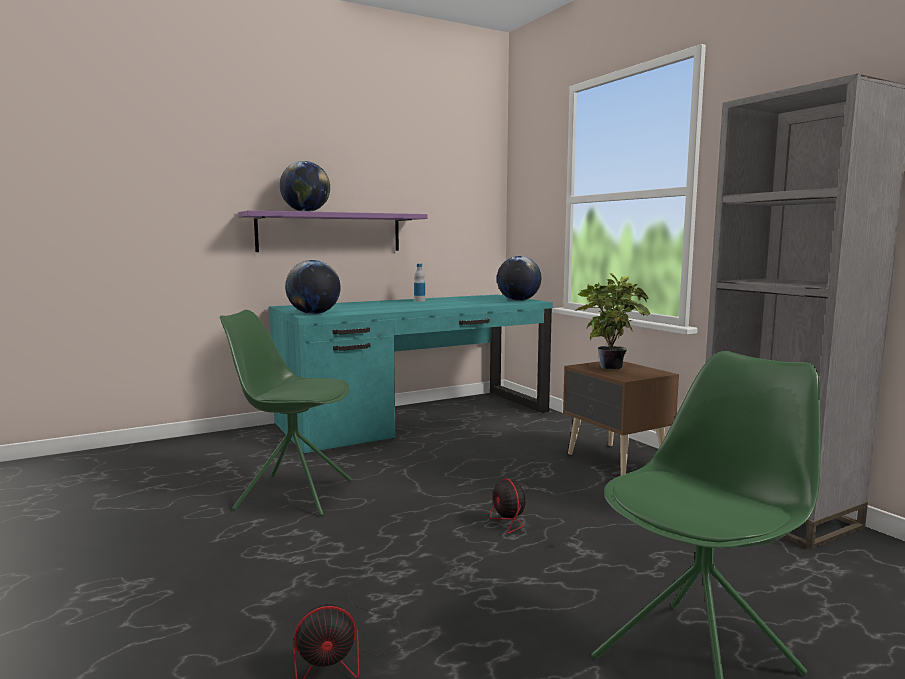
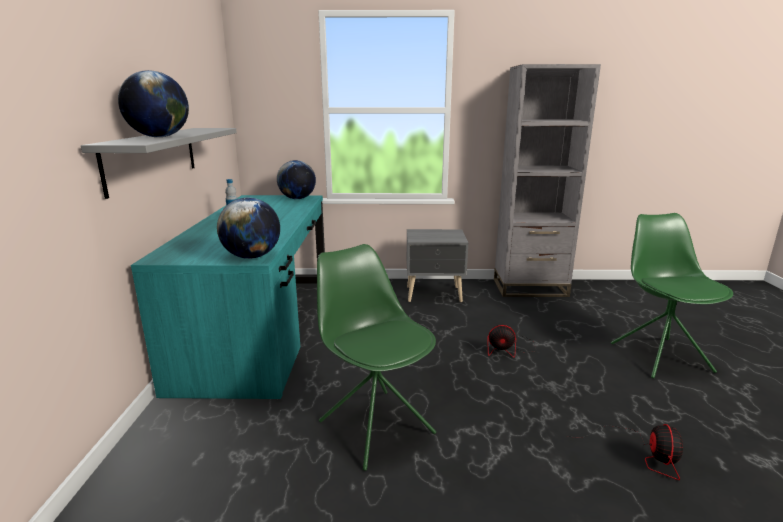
camera: 60 degrees left, 10 degrees up
(293, 494) = (375, 426): green chair -> green chair turned 105 degrees clockwise
(330, 232) = (153, 158): purple shelf -> grey shelf
(610, 367) = (426, 235): potted plant -> none
(615, 461) = (434, 295): brown nightstand -> grey nightstand

